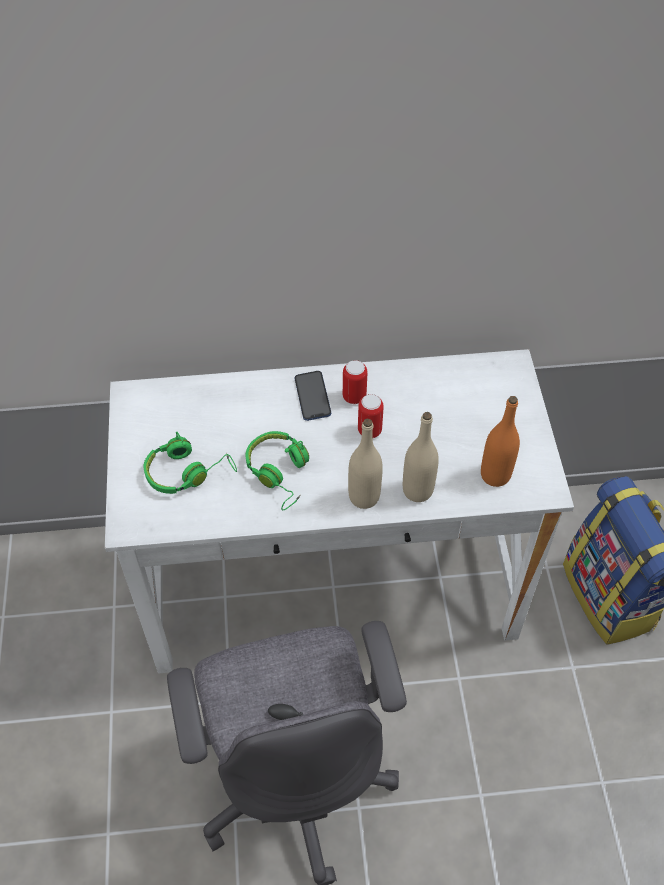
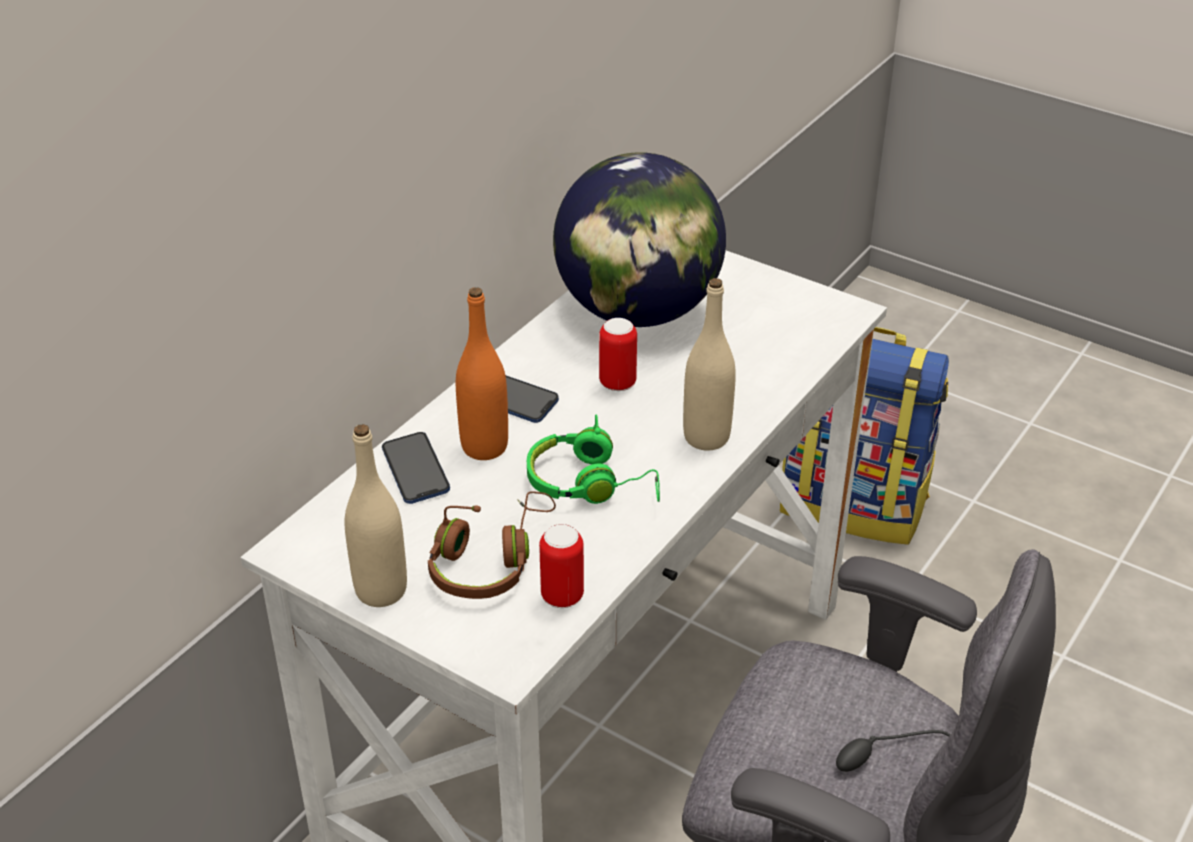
camera: 50 degrees left, 15 degrees down
(187, 472) = (489, 560): green headphones -> brown headphones
(223, 399) = (415, 470): none -> phone
(354, 397) = (554, 368): can -> can (562, 596)
(417, 490) = (744, 394): beige bottle -> beige bottle (381, 590)
(440, 398) = (638, 312): none -> globe
(495, 475) = (788, 332): orange bottle -> orange bottle (484, 447)

